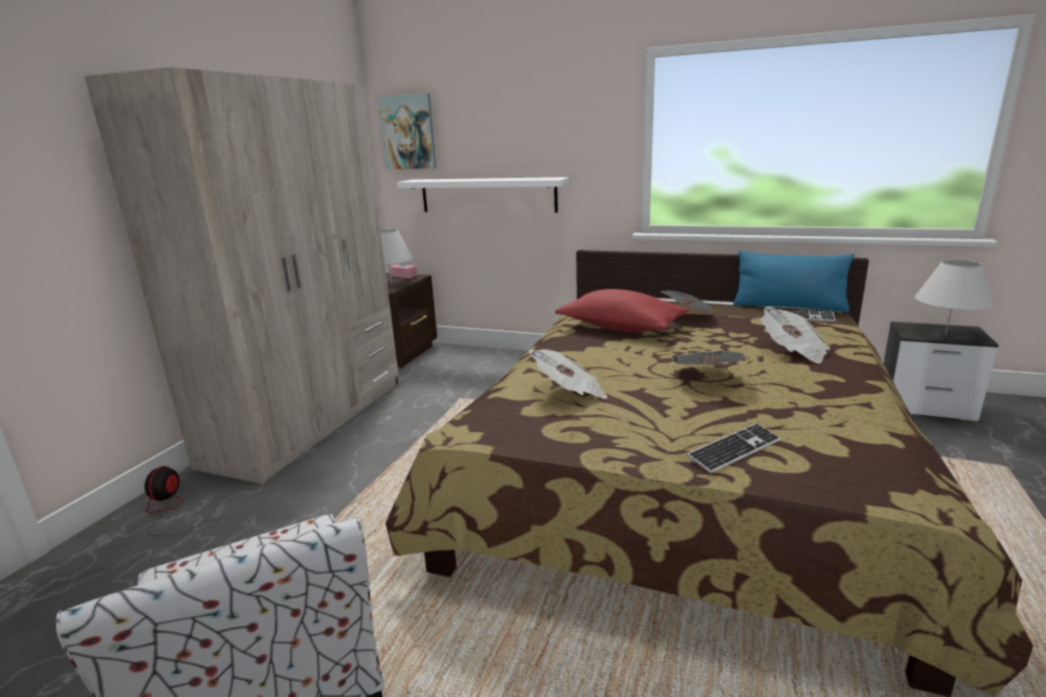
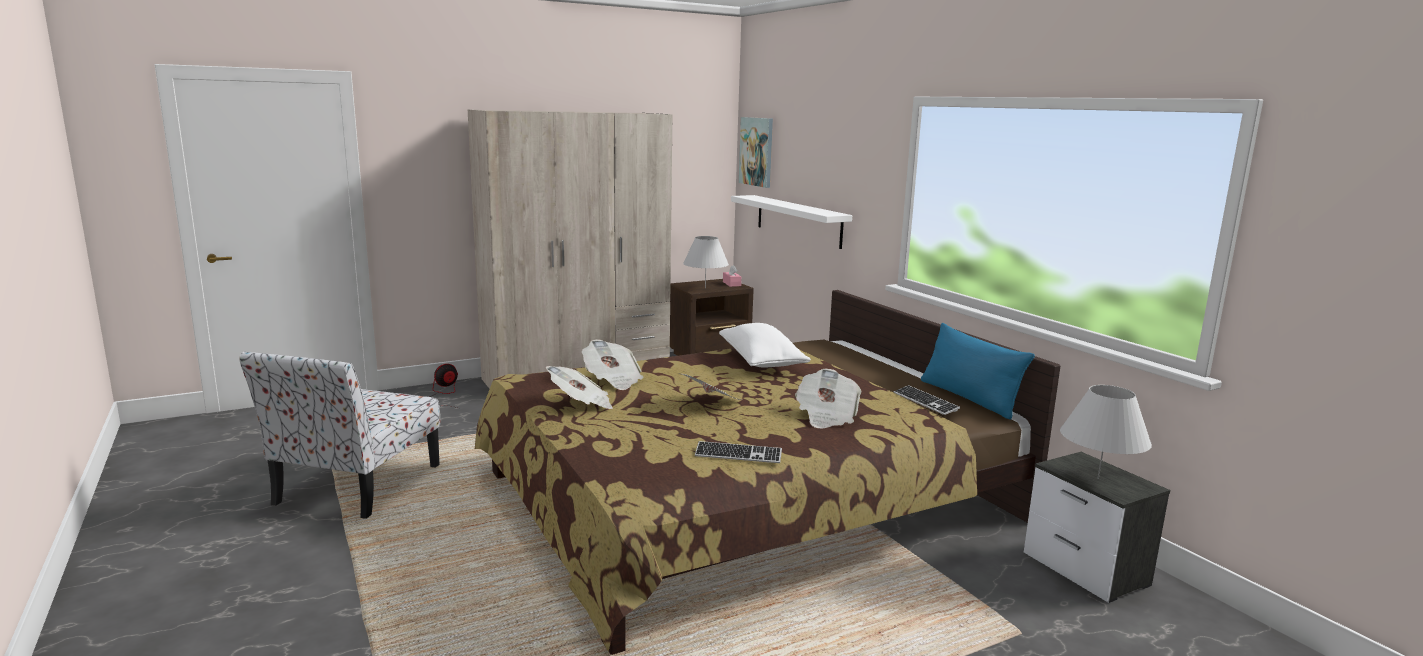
camera: 40 degrees right, 5 degrees down
(621, 328) = (761, 361): red pillow -> white pillow
(689, 315) = (838, 371): newspaper -> newspaper (581, 404)
(734, 450) = (605, 434): keyboard -> keyboard (738, 455)

